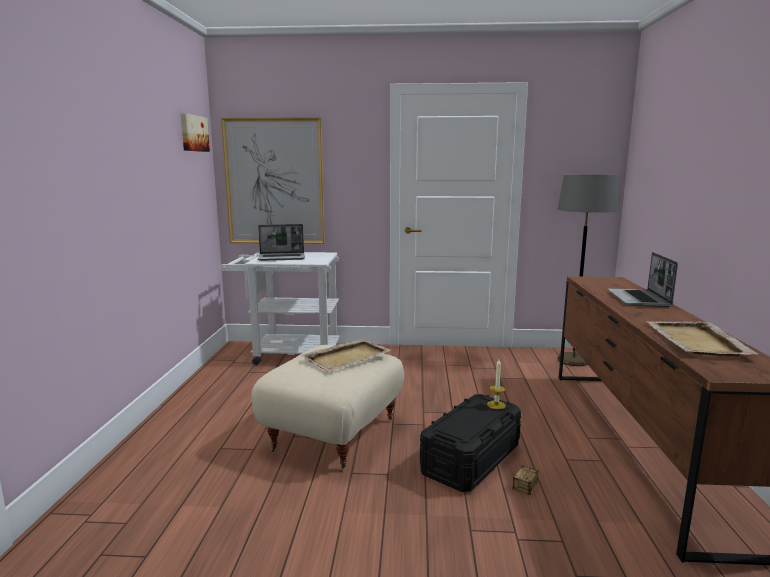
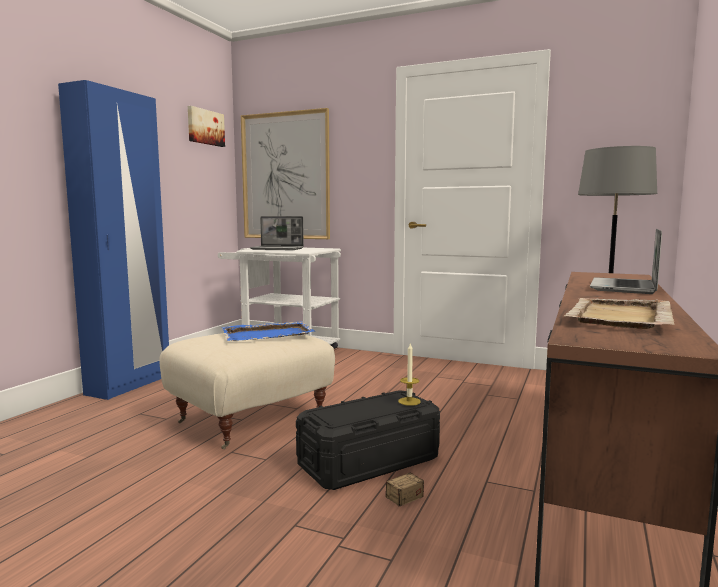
camera: 20 degrees right, 5 degrees down
(172, 416) = (129, 385): none -> blue wardrobe
(347, 357) = (268, 334): beige tray -> blue tray

